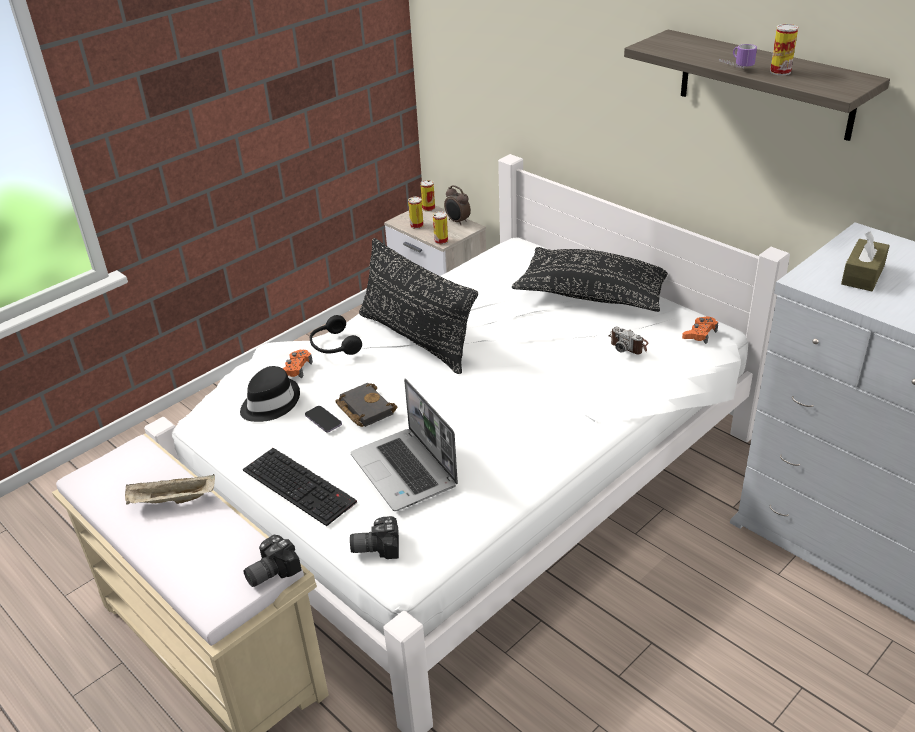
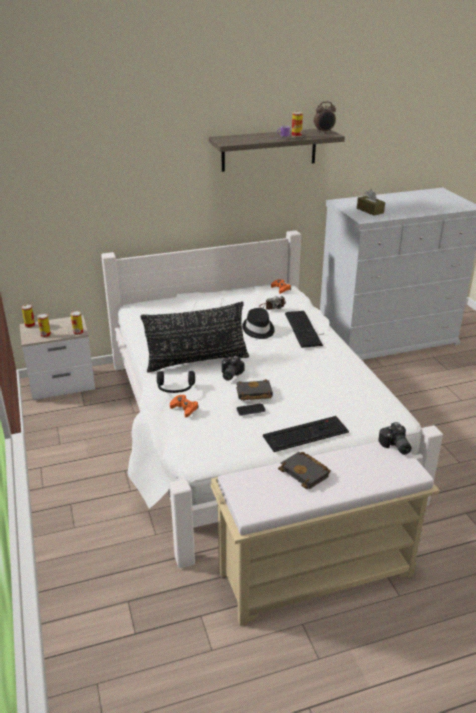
camera: 65 degrees left, 5 degrees down
(171, 501) = (306, 473): beige tray -> black book
(270, 403) = (212, 426): black hat -> black hat (258, 330)
(376, 546) = (375, 420): camera -> camera (229, 374)
(405, 471) = (321, 395): laptop -> none
(457, 222) = (63, 321): alarm clock -> alarm clock (324, 132)
(588, 395) = (304, 328): none -> keyboard
(593, 294) = (215, 301): black pillow -> none

